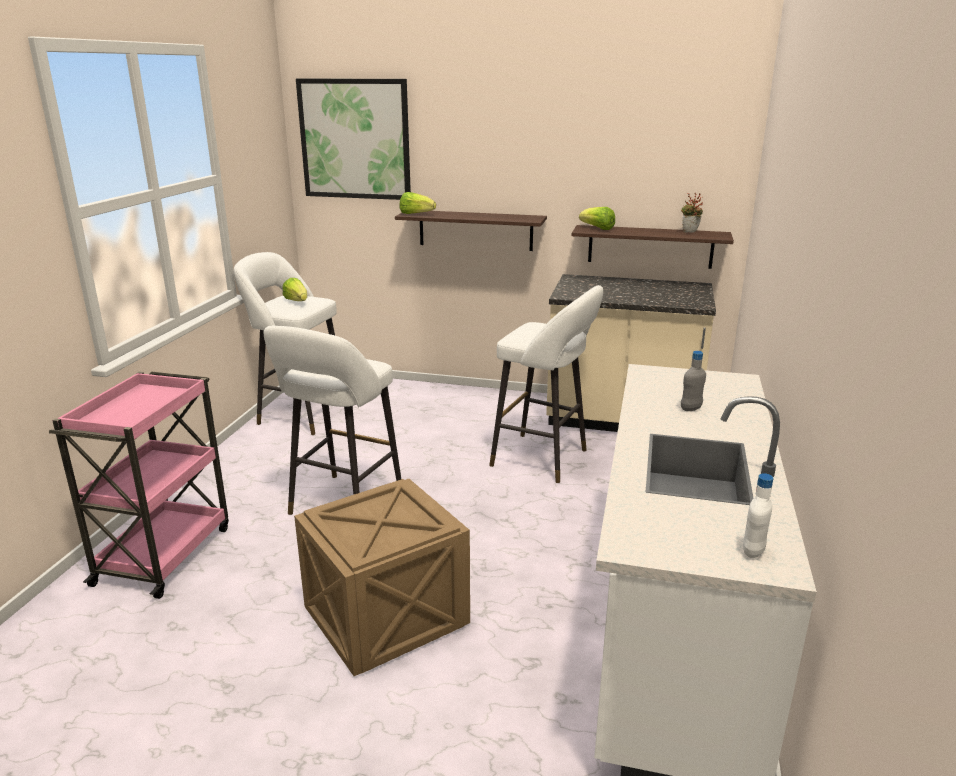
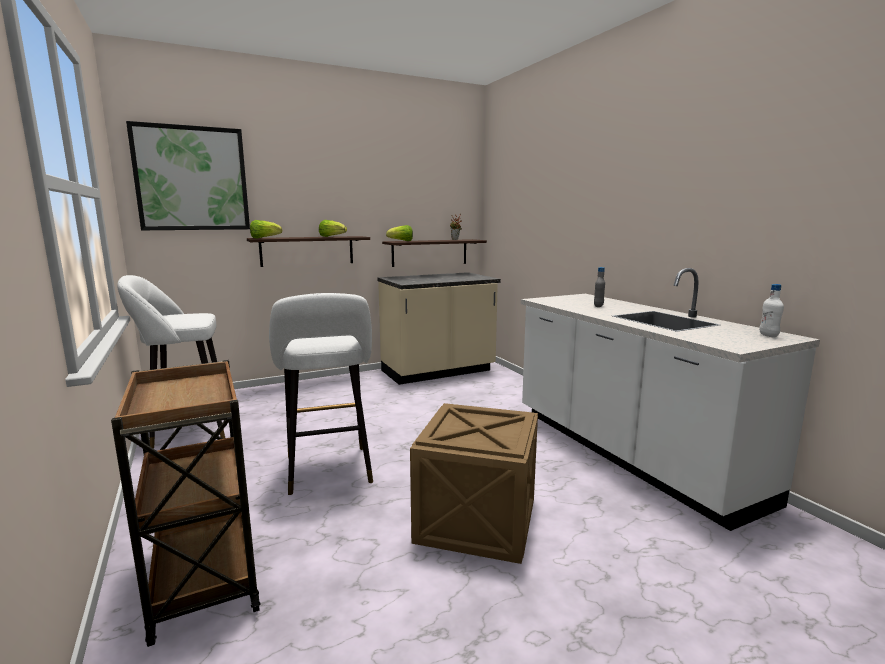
camera: 40 degrees left, 10 degrees down
(165, 554) = (204, 575): pink cart -> brown cart
(297, 301) = (184, 316): lettuce -> lettuce (332, 236)
(544, 459) = (426, 401): white stool -> none

